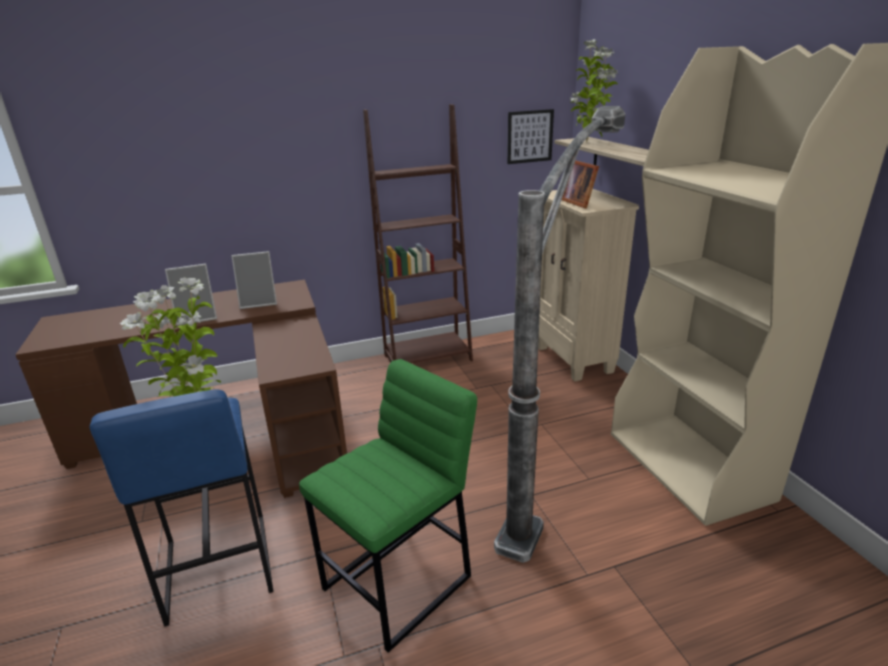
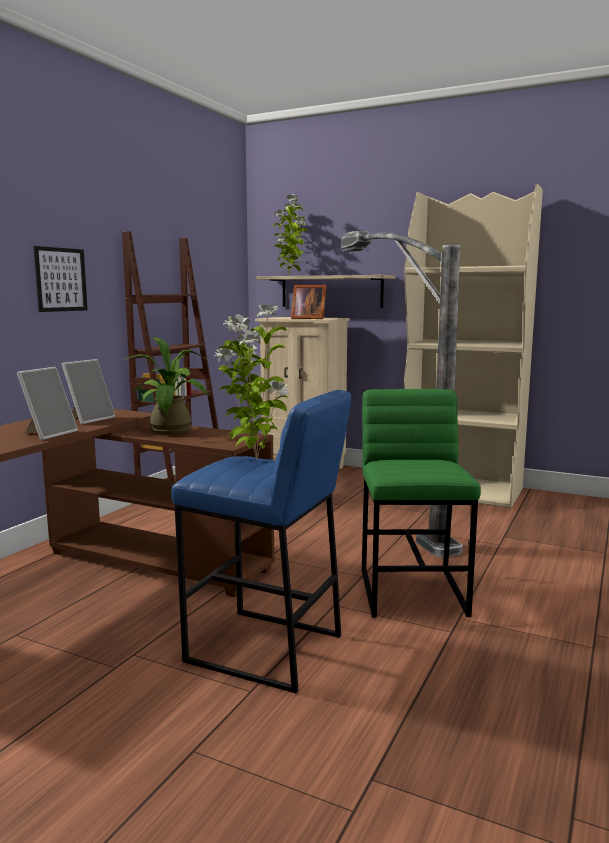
camera: 45 degrees left, 15 degrees down
(287, 335) = (171, 432): none -> potted plant
(530, 136) = (226, 276): picture -> picture (60, 279)

